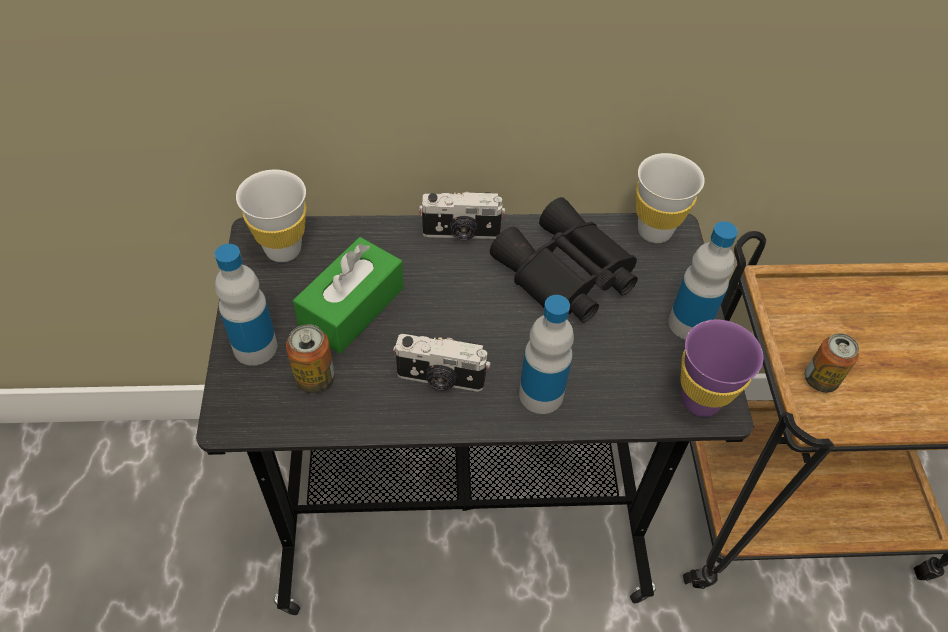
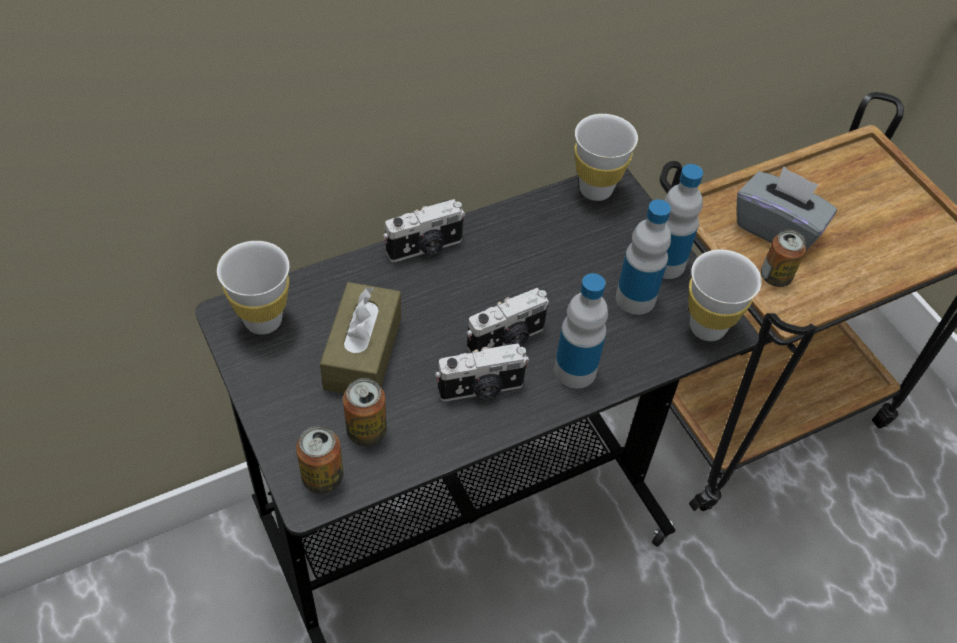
camera: 25 degrees left, 0 degrees up
(252, 406) = (322, 477): none -> can
(255, 347) = (292, 422): bottle -> bottle (635, 298)
(352, 307) = (363, 353): green tissue box -> brown tissue box
(491, 342) = (507, 340): none -> camera
(564, 276) = (539, 257): black binoculars -> none
(700, 400) = (707, 327): purple cup -> white cup
(845, 333) = (777, 228): none -> grey tissue box

